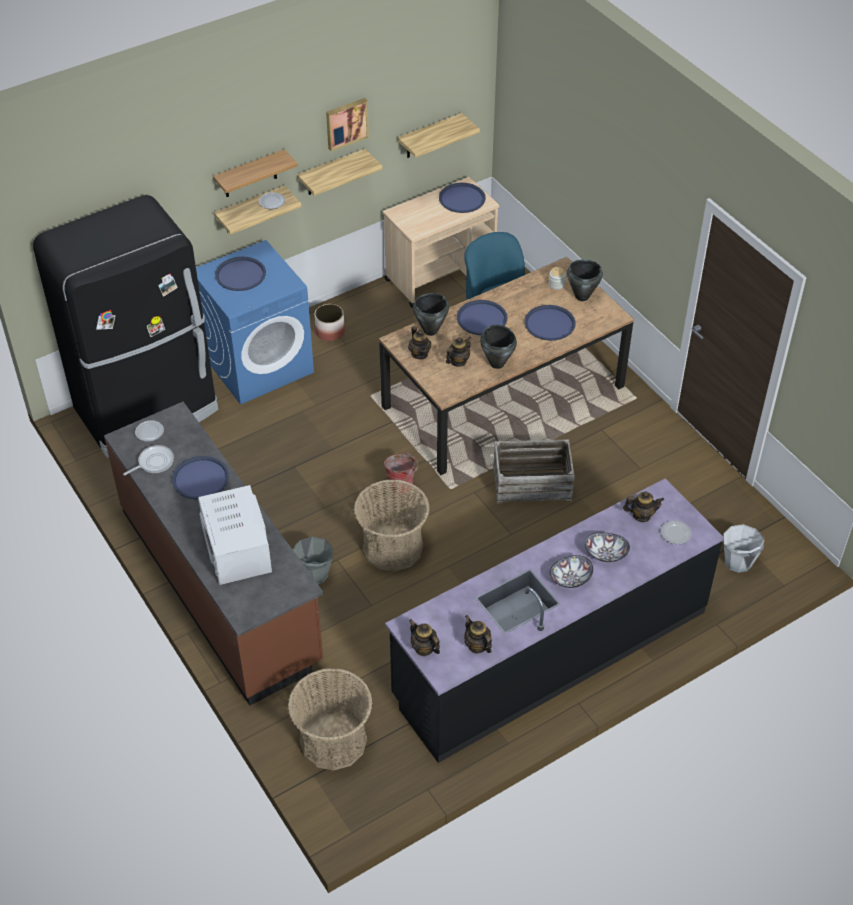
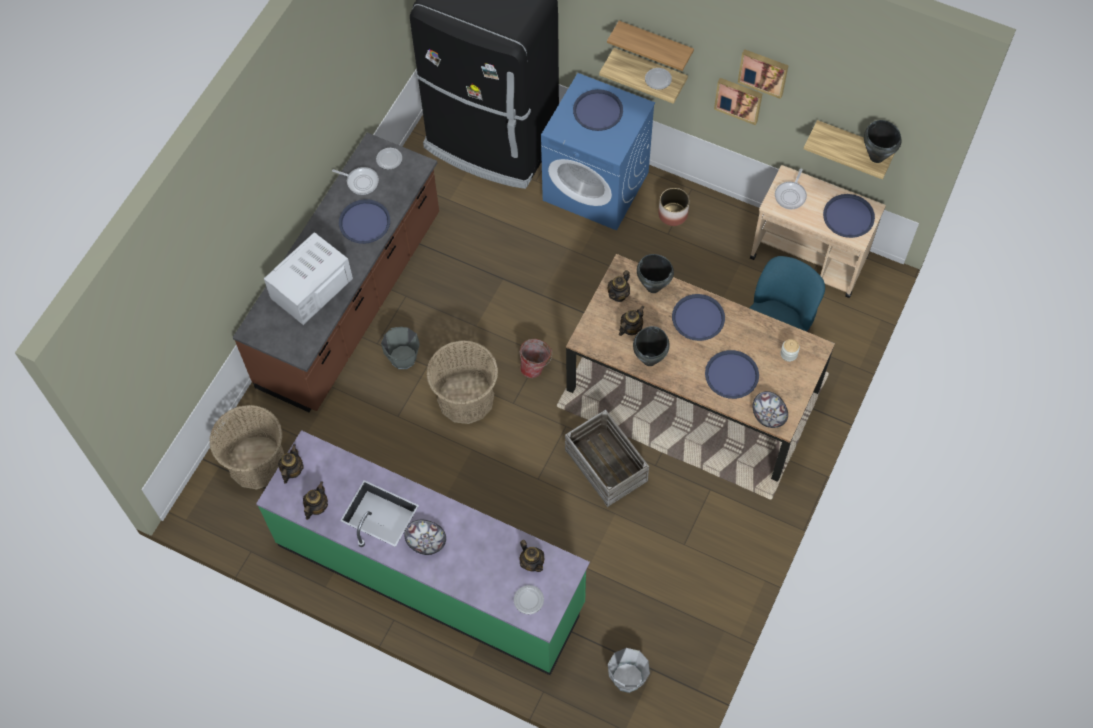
camera: 60 degrees right, 15 degrees up
(332, 173) = (739, 99): shelf -> picture
(415, 218) = (791, 195): none -> frying pan
(458, 361) = (630, 328): teapot -> teapot turned 60 degrees counterclockwise
(550, 653) = (430, 573): black counter -> green counter
(582, 296) = (788, 383): black cooking pot -> black cooking pot (876, 156)
(606, 553) = (470, 555): bowl -> bowl (769, 415)

